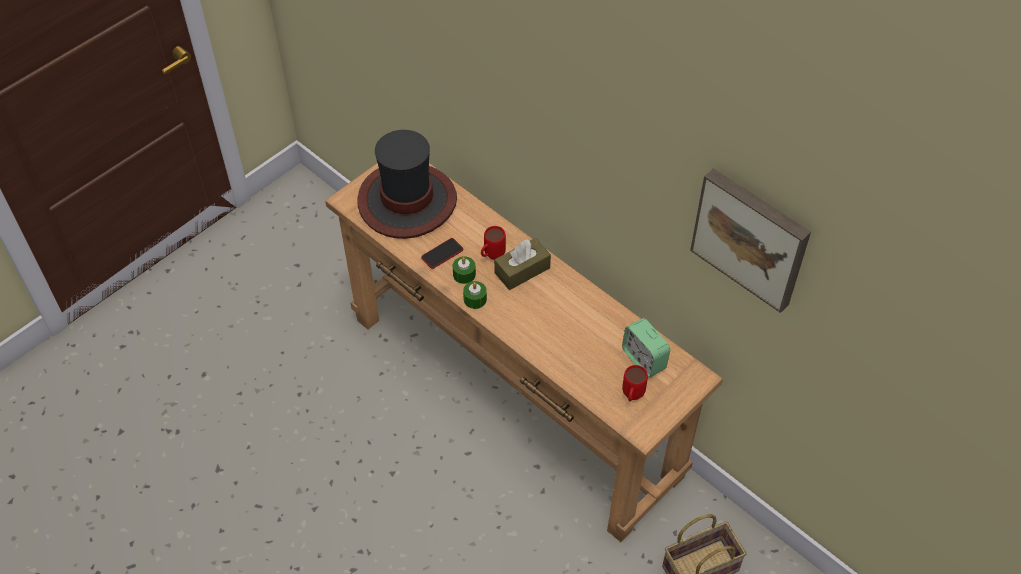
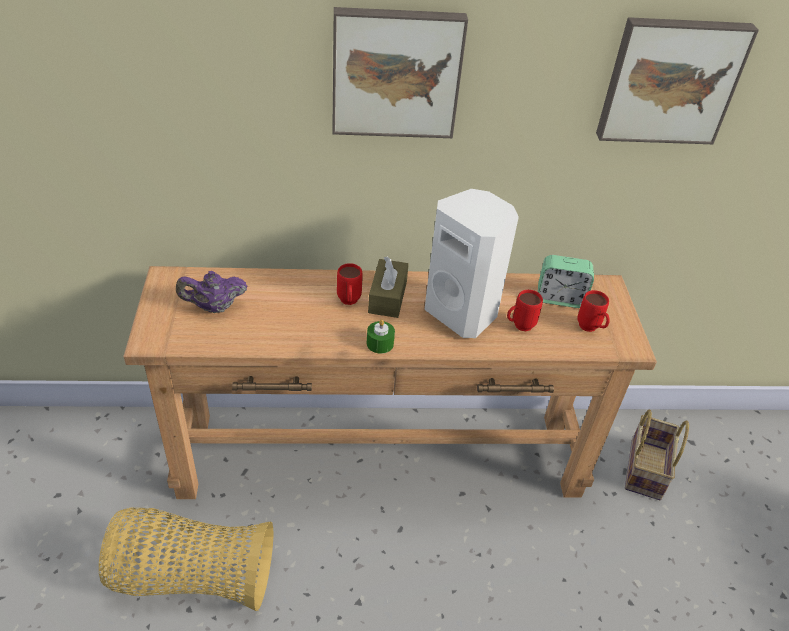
camera: 50 degrees left, 10 degrees down
(318, 376) = (191, 577): none -> basket
(407, 201) = (214, 307): hat -> purple teapot
(442, 254) = (303, 327): phone -> none
(464, 274) = (344, 331): green candle -> none
(557, 110) = (396, 72): none -> picture
(557, 318) = (462, 313): none -> white speaker
(582, 356) = (518, 326): none -> red mug

